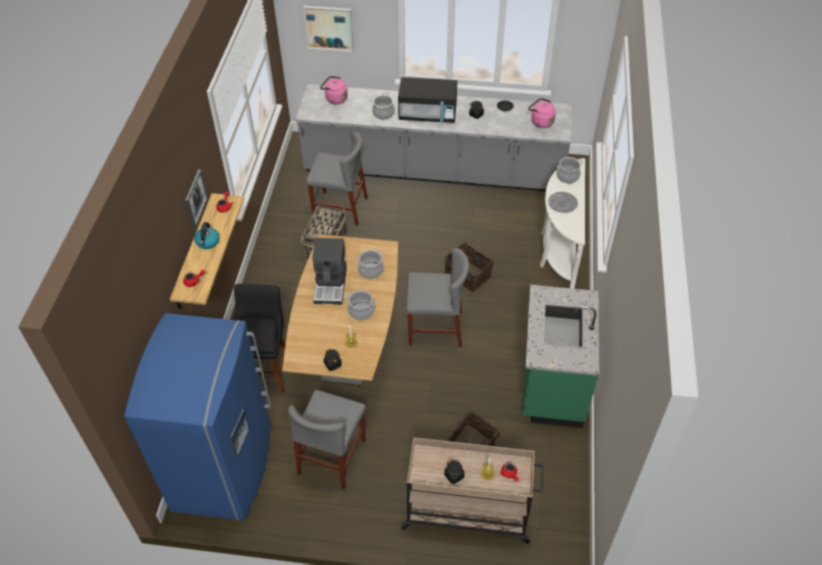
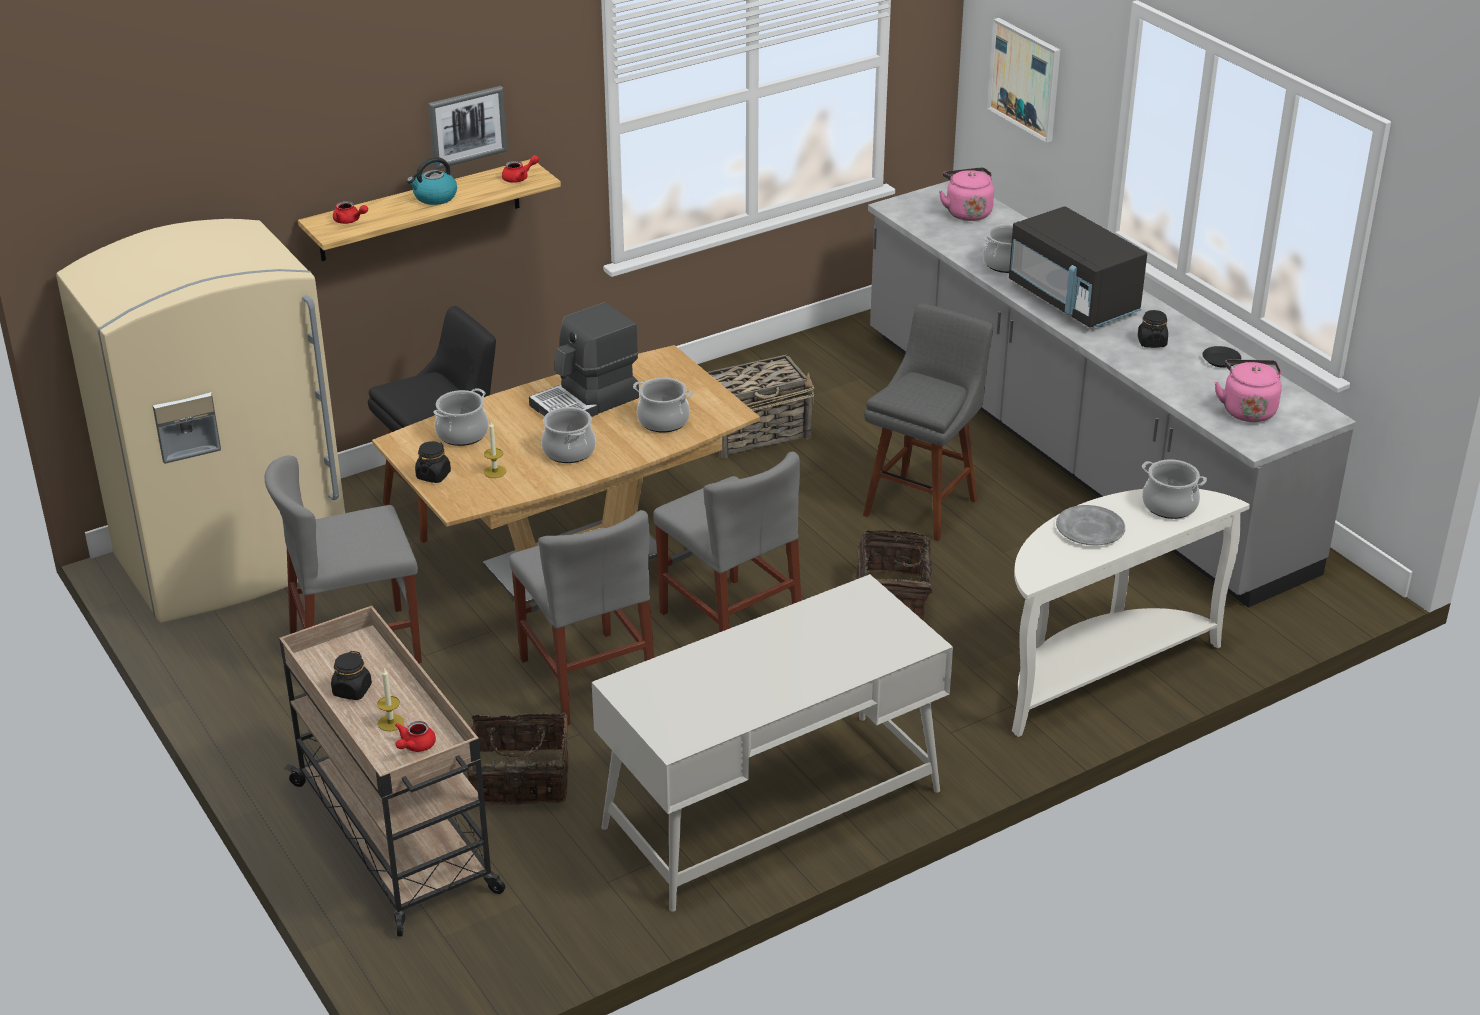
camera: 50 degrees right, 15 degrees down
(225, 467) = (235, 561): blue fridge -> beige fridge
(311, 337) = (462, 434): none -> cooking pot
(340, 208) = (852, 406): grey chair -> grey chair (587, 677)
(422, 230) = (923, 504): none -> grey stool
(551, 384) = (771, 808): green counter -> white desk

